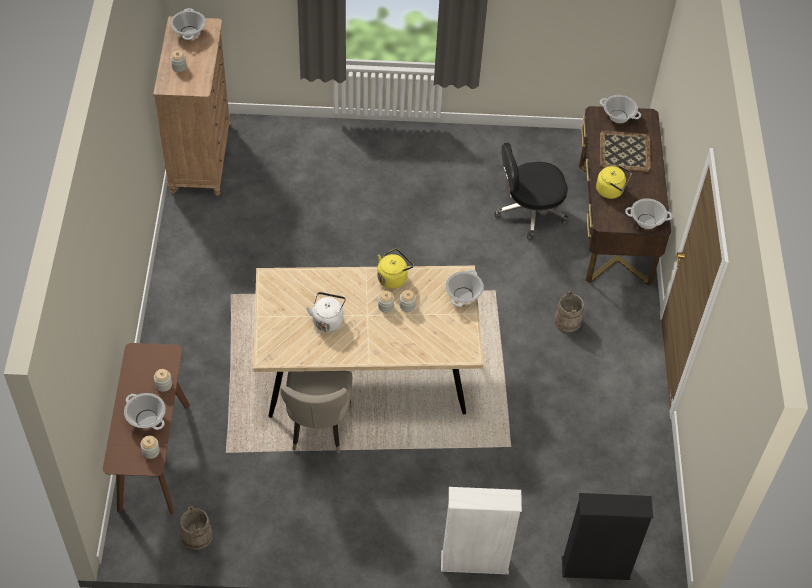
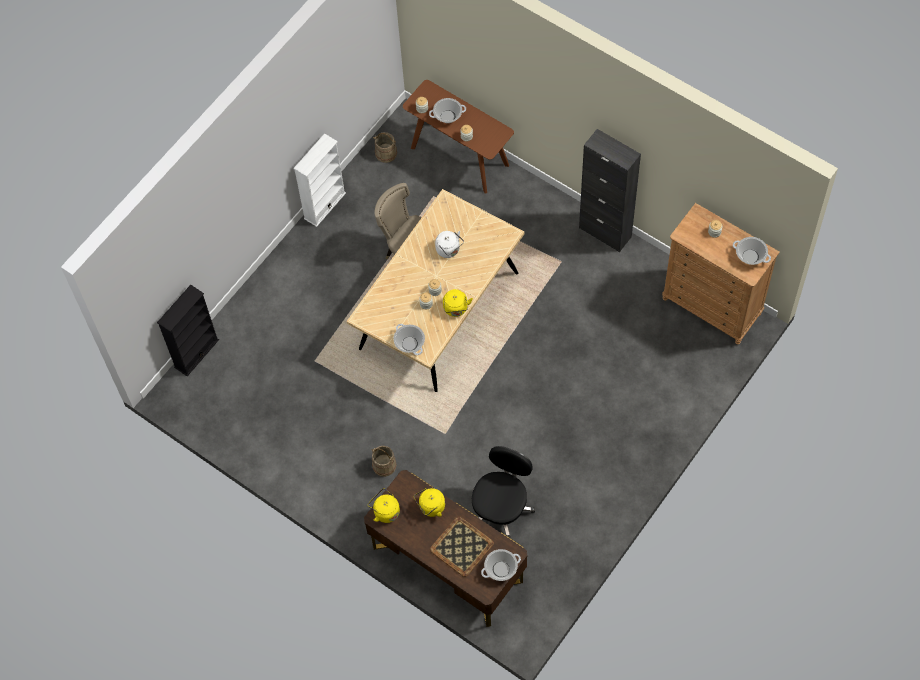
camera: 130 degrees right, 10 degrees up
(169, 275) = (605, 232): none -> black cabinet
(474, 563) = (253, 289): white bookcase -> white bookcase (324, 206)
(646, 221) = (385, 511): cooking pot -> yellow kettle

